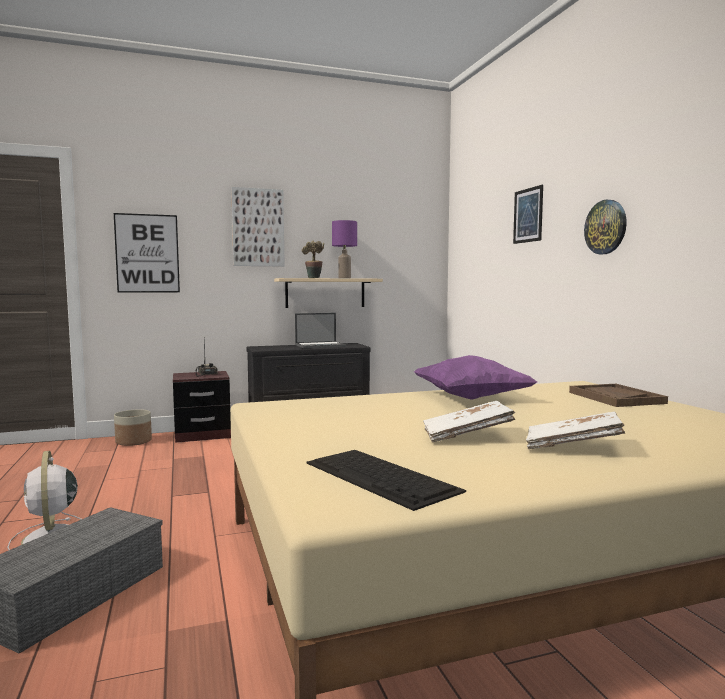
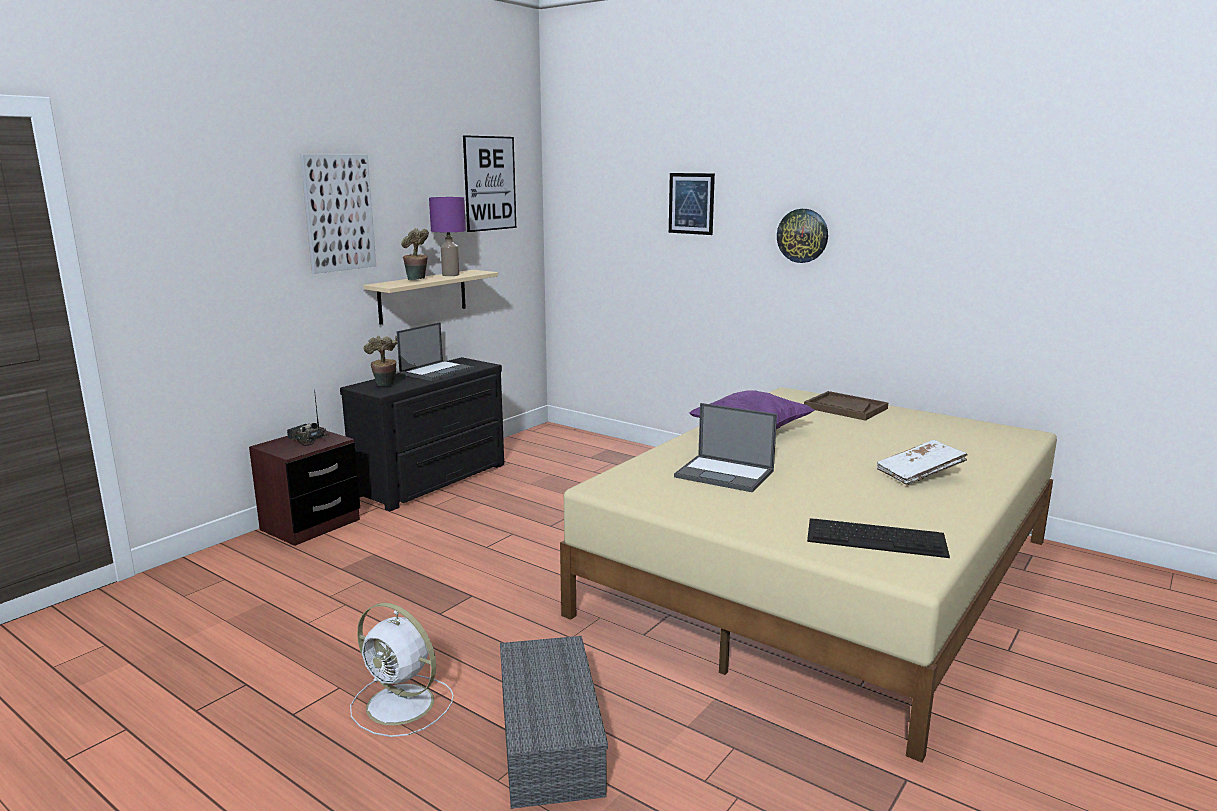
camera: 35 degrees left, 10 degrees up
(133, 441) = (227, 560): planter -> none
(147, 253) = (193, 269): picture -> picture (490, 183)
(270, 347) = (385, 386): none -> potted plant
(371, 414) = (725, 474): none -> laptop
(466, 436) = (842, 481): white book -> none

